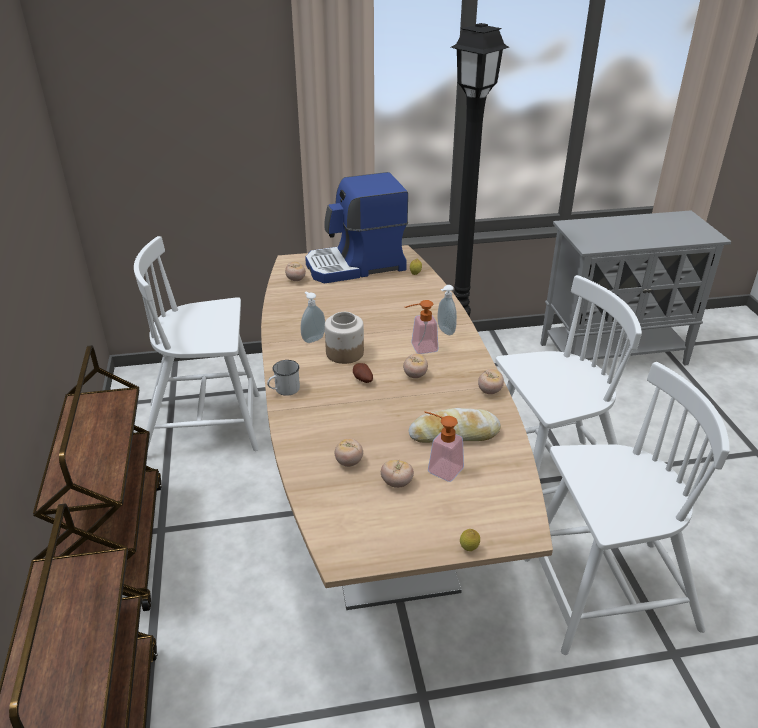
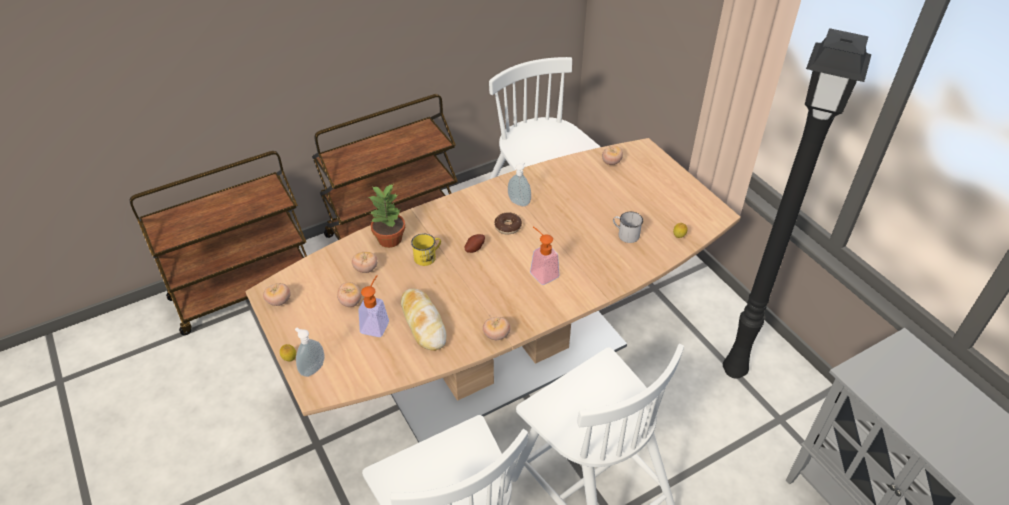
camera: 70 degrees right, 10 degrees up
(284, 390) = (439, 208): white mug -> white mug (625, 234)
(311, 435) = (390, 239): none -> potted plant
(344, 353) = (508, 227): jar -> donut
(356, 266) = (665, 192): coffee machine -> none
(356, 412) = (428, 257): none -> yellow mug
(415, 375) = (497, 279): tomato -> tomato (279, 301)
(444, 331) = (581, 283): soap dispenser -> soap dispenser (312, 368)

